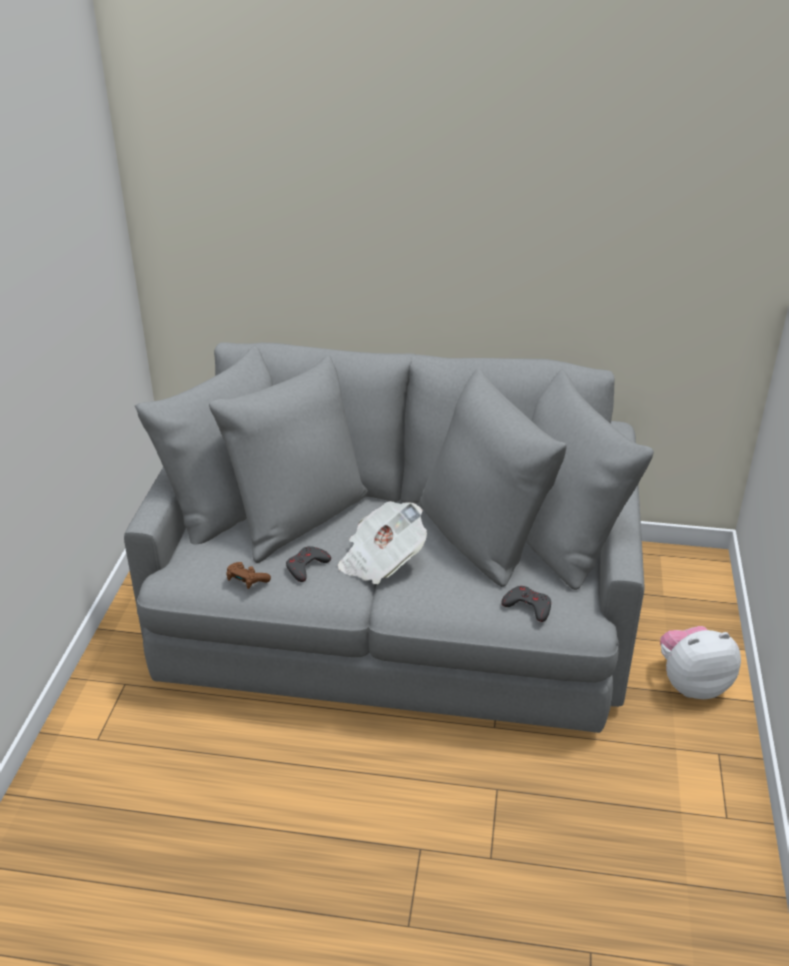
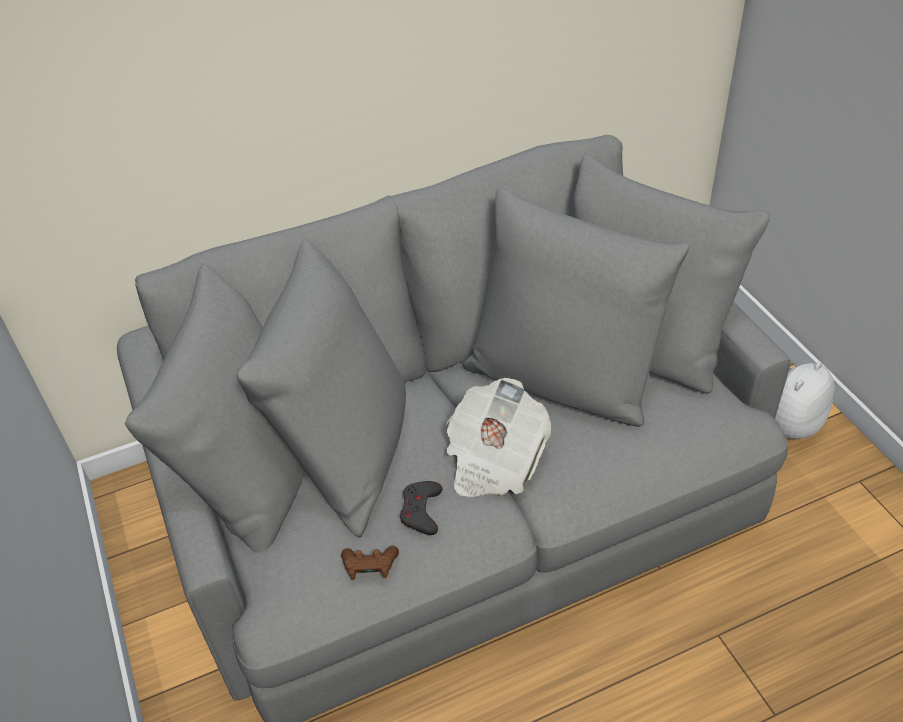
camera: 30 degrees left, 10 degrees up
(528, 606) = (684, 436): grey game controller -> none

